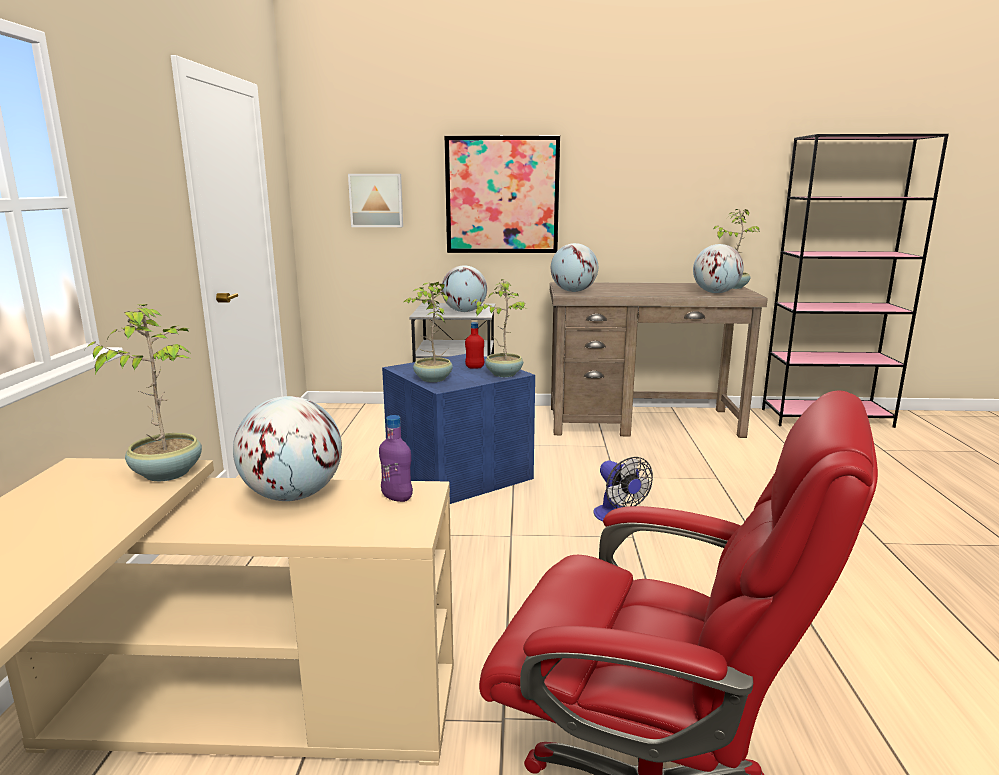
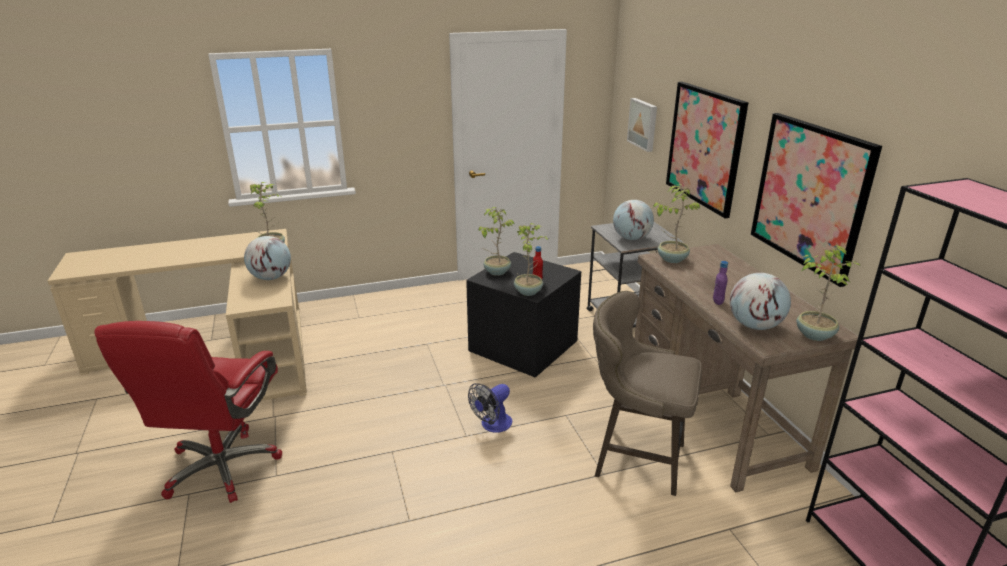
camera: 70 degrees right, 10 degrees up
(397, 498) = (271, 298): purple bottle -> purple bottle (718, 302)
(459, 472) = (525, 345): blue storage box -> black storage box
(573, 291) = (671, 259): globe -> potted plant
(656, 196) = (810, 195): none -> picture
(696, 461) = (634, 458): none -> beige stool

